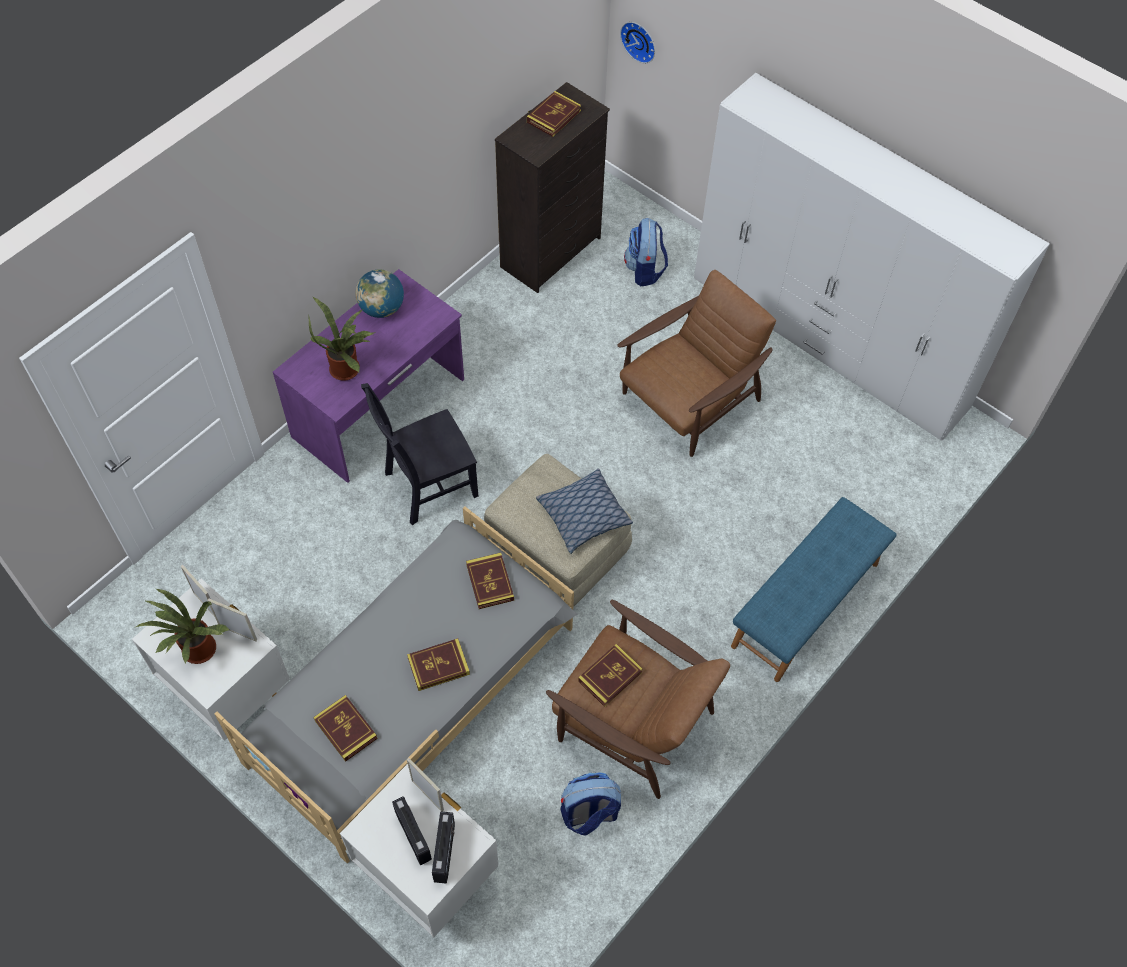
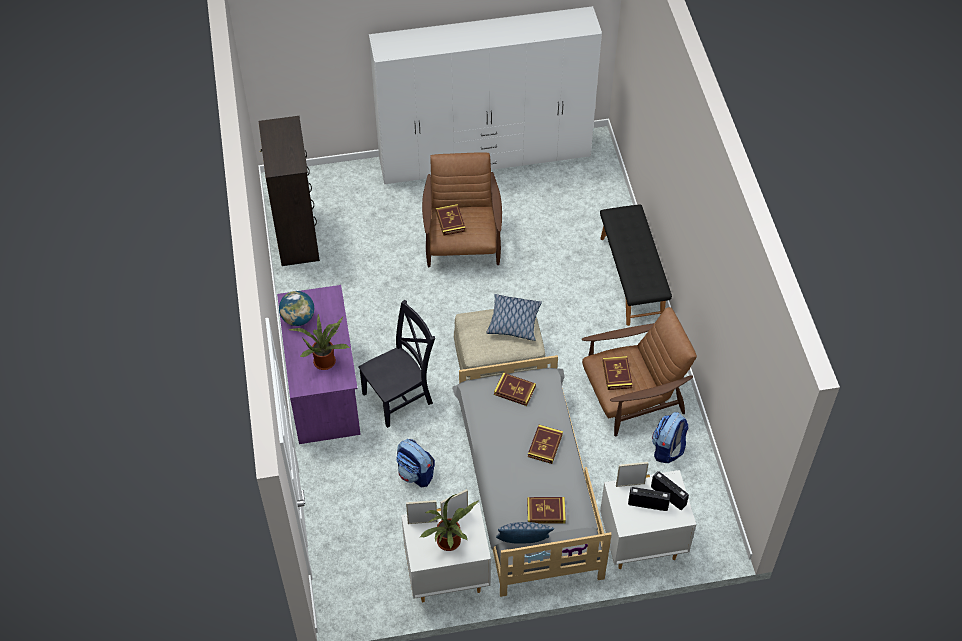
camera: 50 degrees left, 5 degrees down
(283, 735) = (523, 544): none -> pillow
(427, 486) = (400, 397): black chair -> black chair turned 135 degrees counterclockwise
(553, 116) = (278, 142): book -> book (450, 221)
(640, 40) = (271, 69): wall clock -> none
(645, 270) = (355, 202): backpack -> backpack (415, 474)
(806, 605) = (632, 278): blue bench -> black bench

